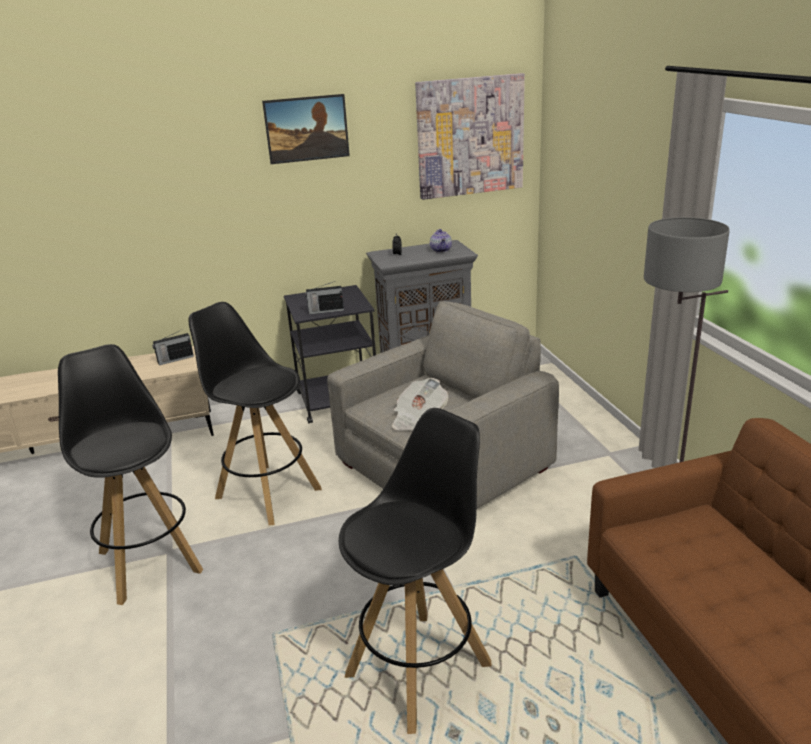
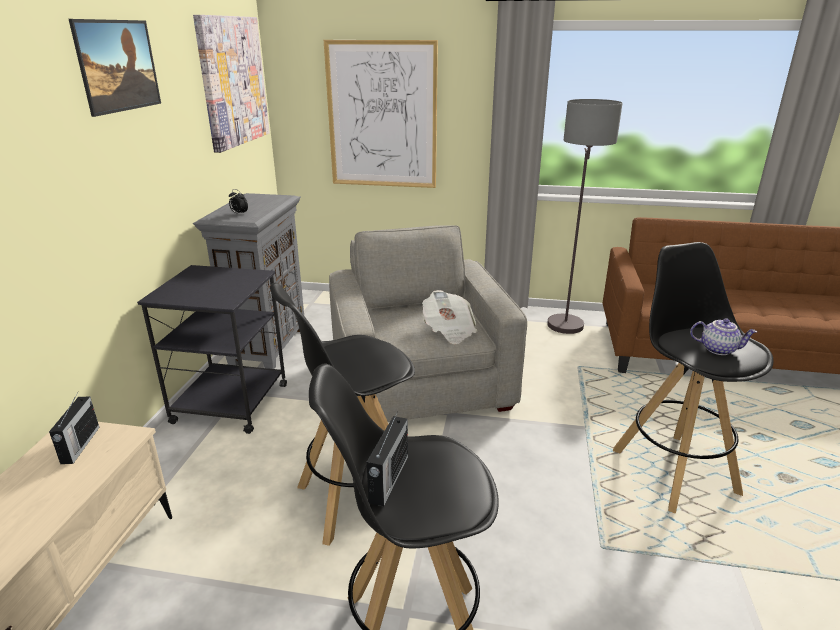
camera: 65 degrees left, 0 degrees up
(325, 311) = (235, 290): radio -> radio (388, 480)
(441, 250) = (265, 201): teapot -> teapot (718, 349)
(600, 190) = (382, 116): none -> picture

